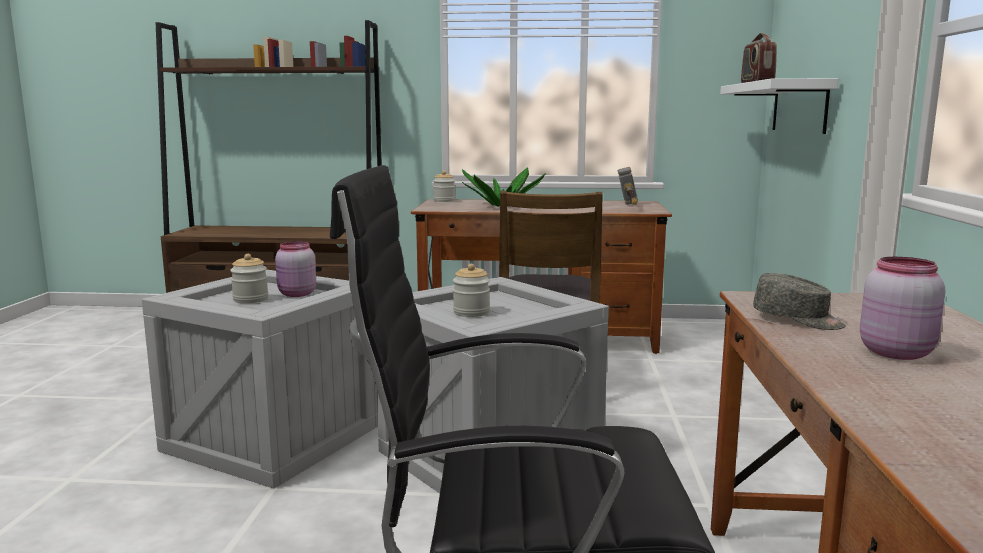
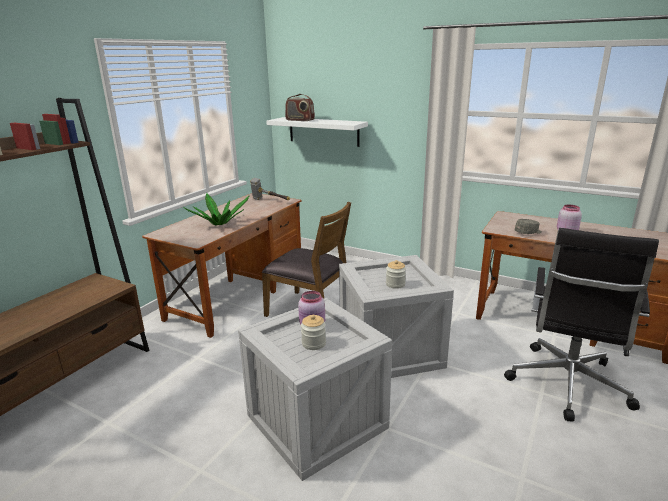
camera: 65 degrees left, 10 degrees up
(444, 201) = (163, 233): jar -> none

